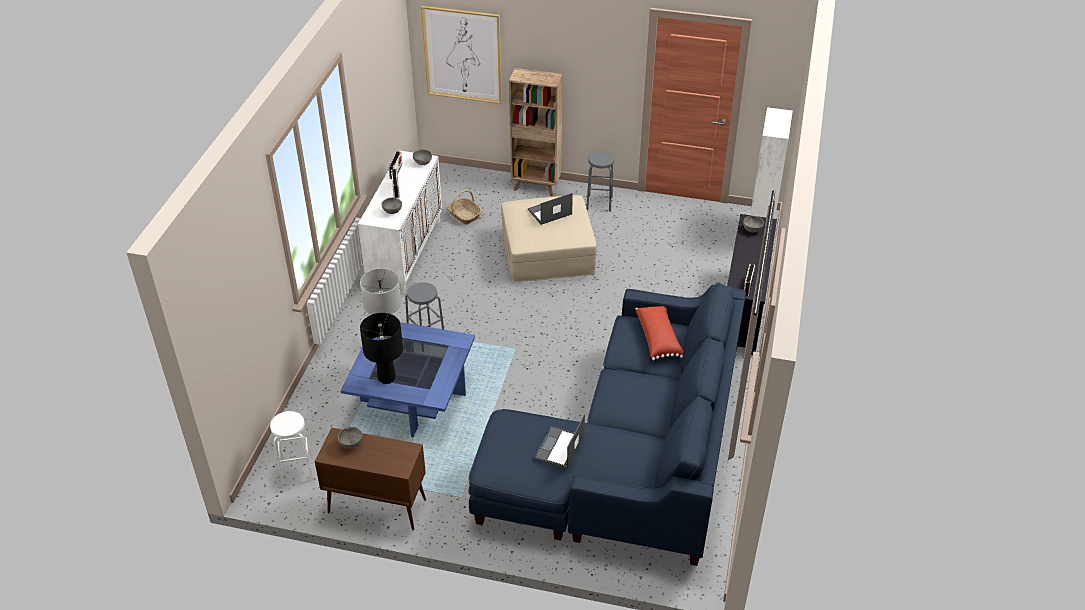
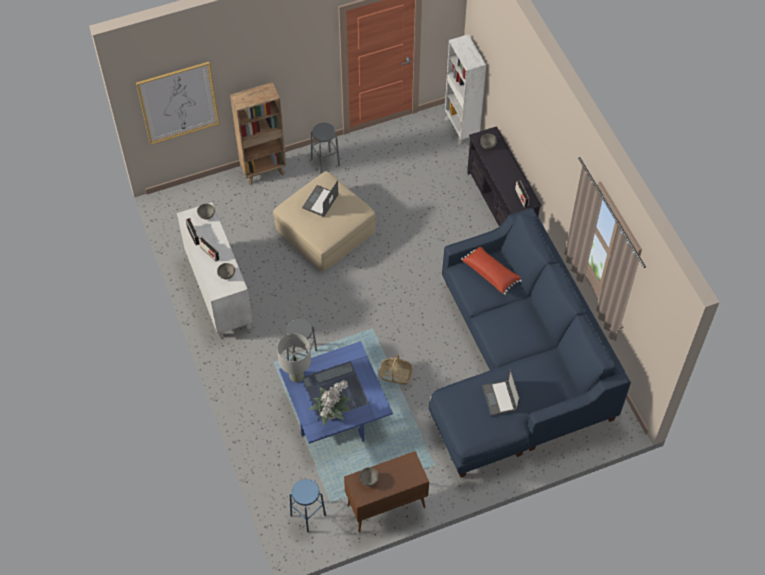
camera: 35 degrees left, 15 degrees up
(297, 470) = (308, 515): white stool -> blue stool
(386, 378) = (332, 413): black table lamp -> potted plant
(464, 215) = (232, 230): basket -> basket (396, 374)

